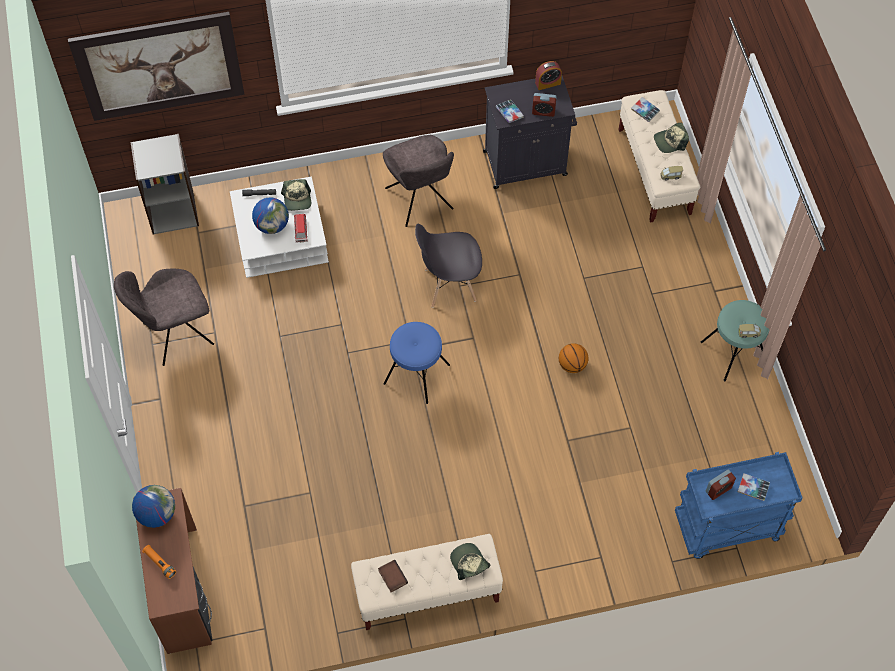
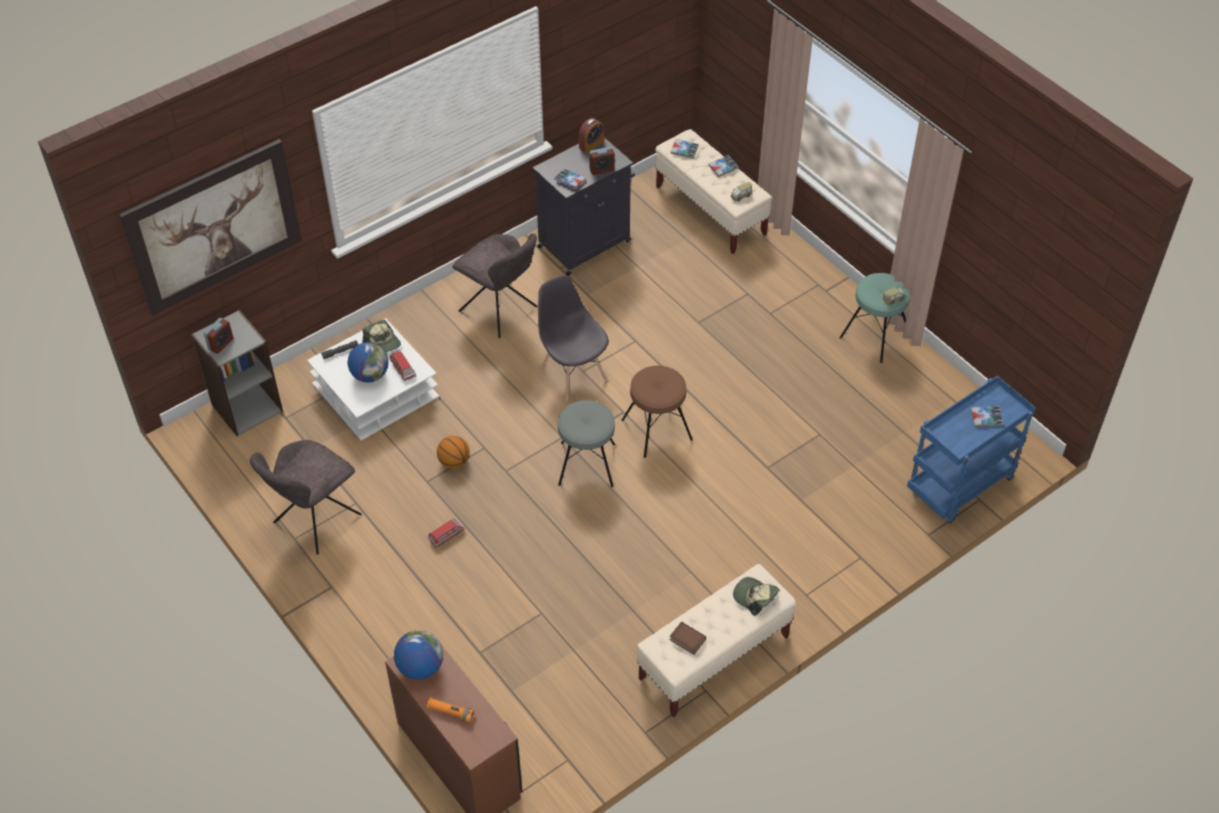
camera: 25 degrees left, 10 degrees down
(270, 391) = (446, 535): none -> toy car
(416, 374) = (586, 464): blue stool -> grey stool
(449, 285) = (573, 374): grey chair -> grey chair turned 90 degrees clockwise
(492, 366) = (656, 430): none -> brown stool
(572, 365) = (733, 401): basketball -> basketball (454, 462)
(670, 141) = (723, 168): cap -> book
(718, 489) = (956, 431): alarm clock -> alarm clock (220, 344)

